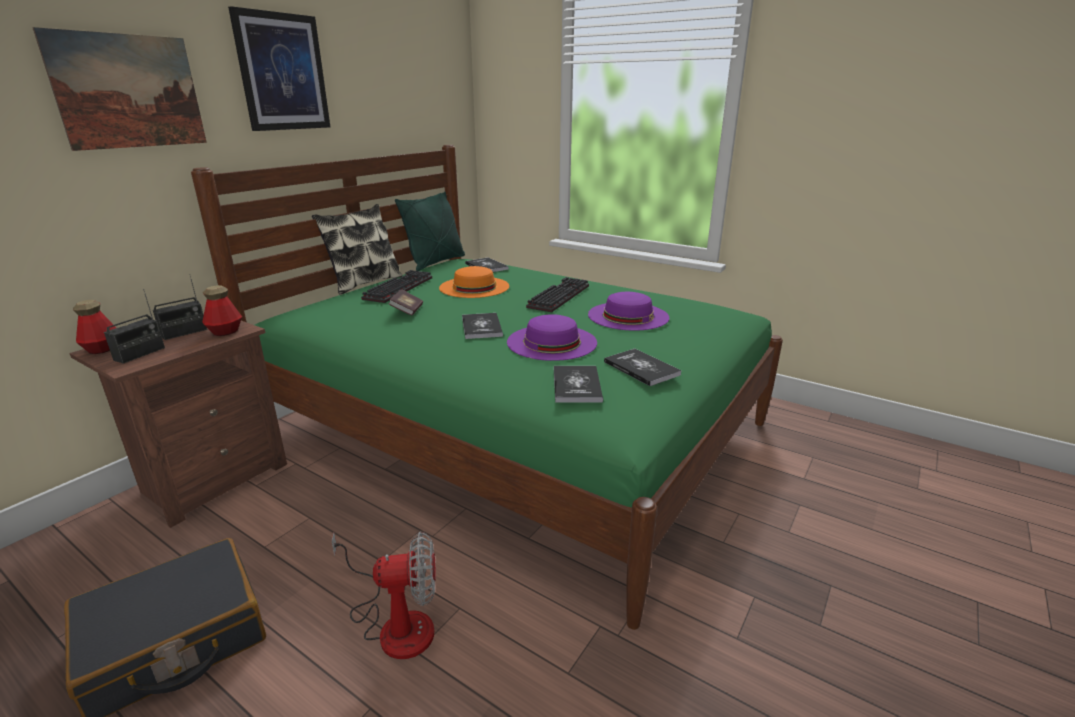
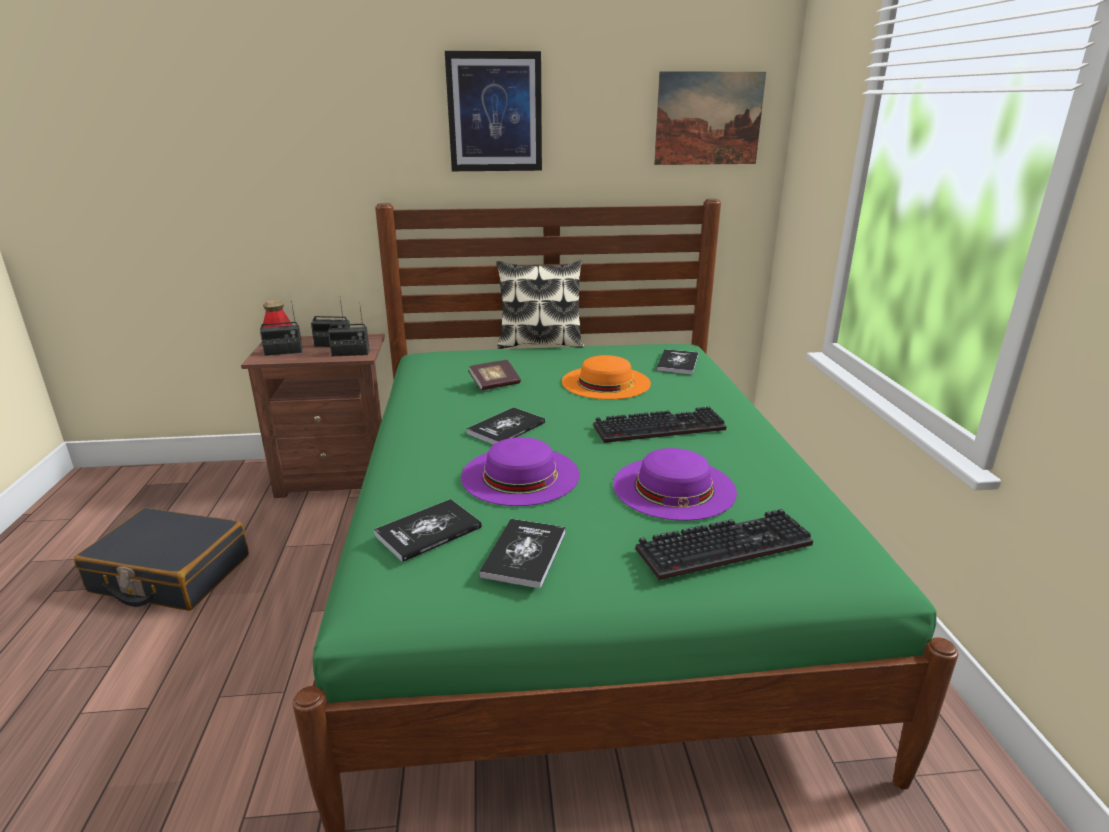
camera: 50 degrees right, 0 degrees up
(129, 91) = (342, 134): picture -> picture (708, 119)
(225, 332) = (350, 353): bottle -> radio
(395, 623) = (243, 664): fan -> none
(398, 288) = (544, 358): keyboard -> keyboard (725, 545)
(435, 262) = (648, 342): green pillow -> none

